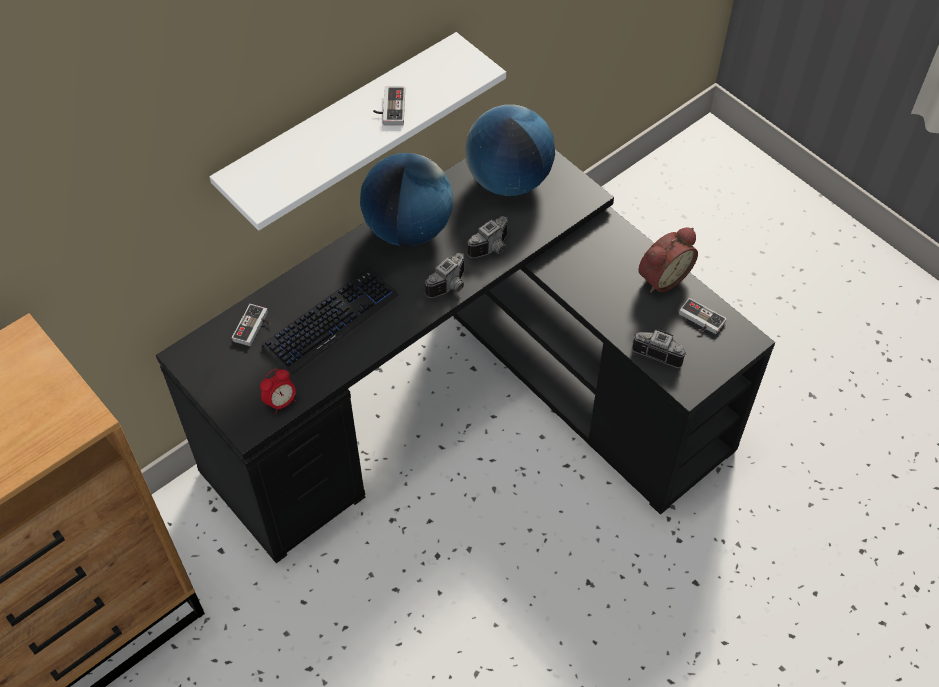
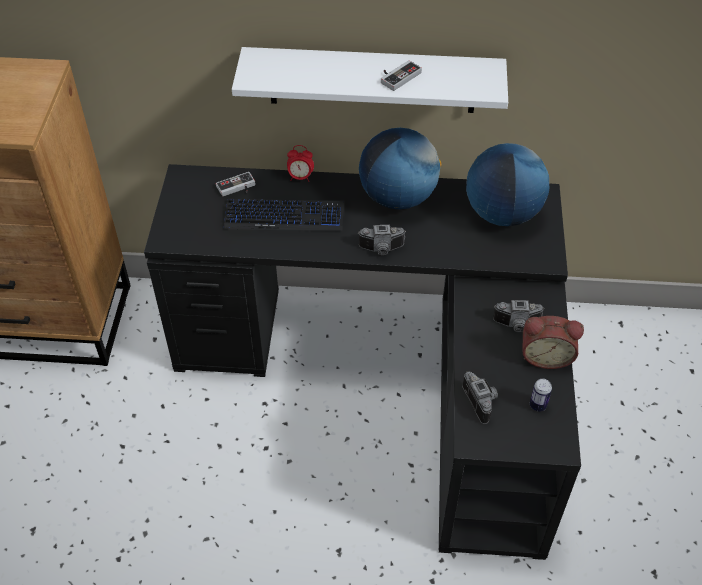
camera: 45 degrees right, 5 degrees down
(281, 402) = (199, 240): alarm clock -> alarm clock (300, 177)
(492, 248) = (438, 247): camera -> camera (517, 325)
(699, 321) = (537, 405): game controller -> can

